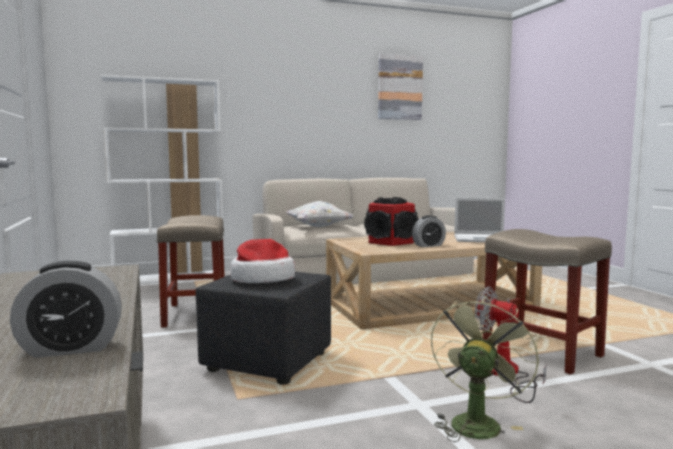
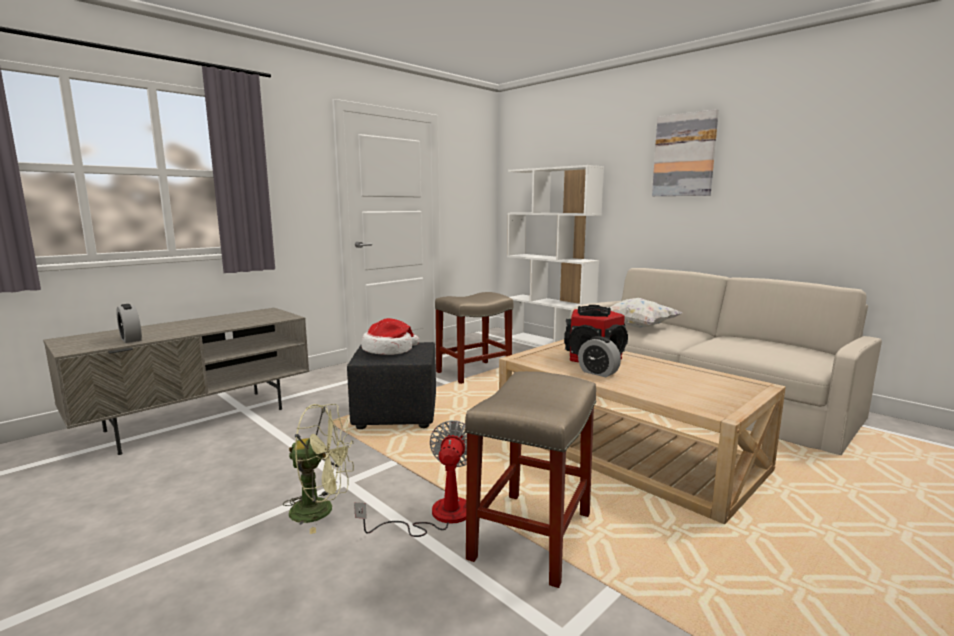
camera: 65 degrees right, 5 degrees up
(399, 87) = (853, 144): picture -> picture (684, 155)
(482, 239) = (692, 390): laptop -> none

